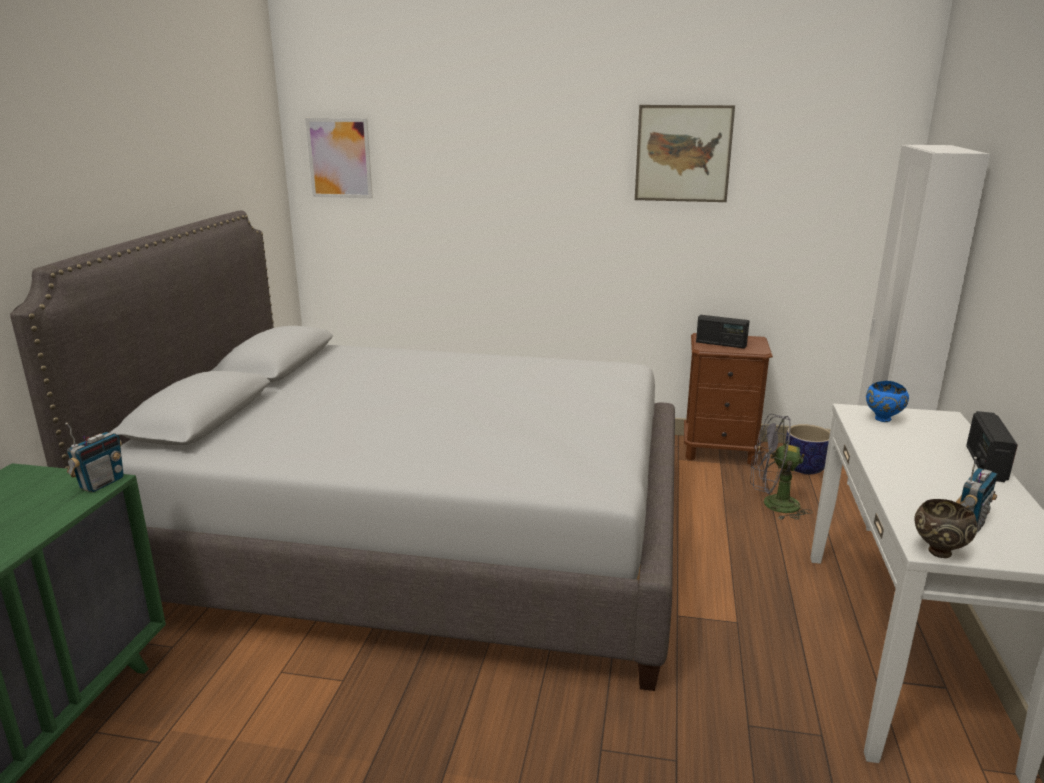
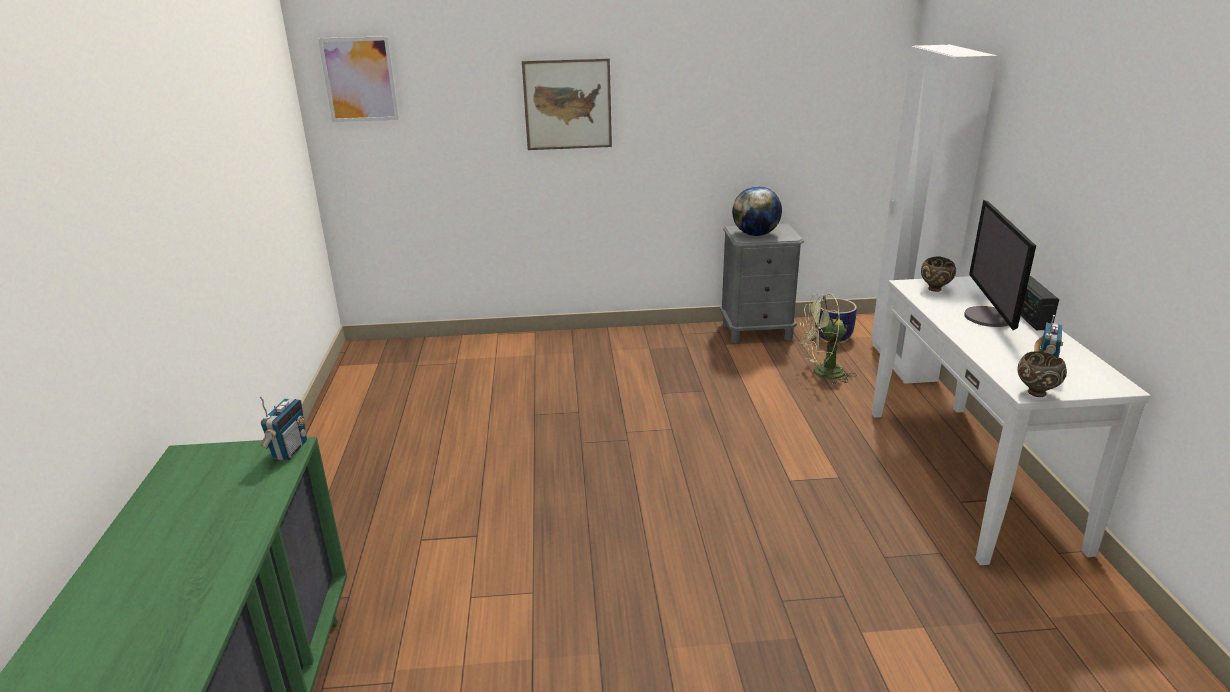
camera: 15 degrees left, 5 degrees up
(418, 540) = (530, 455): grey bed -> none
(683, 153) = (709, 58): picture -> picture (567, 104)
(720, 451) = (757, 332): brown nightstand -> grey nightstand
(721, 344) = (755, 234): radio -> globe
(772, 505) = (822, 373): grey fan -> green fan
(883, 419) = (935, 289): blue bowl -> brown bowl
(933, 458) = (990, 317): none -> monitor

